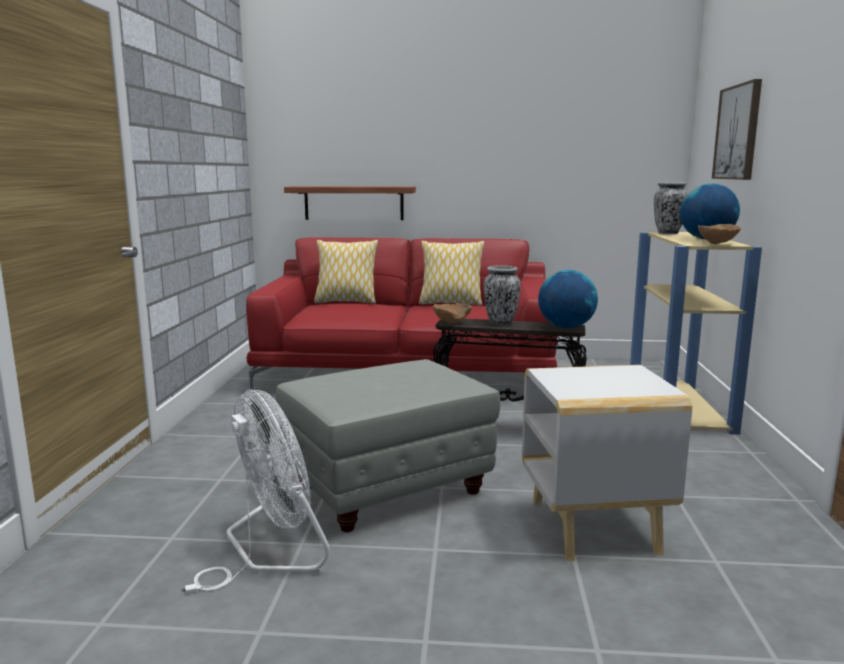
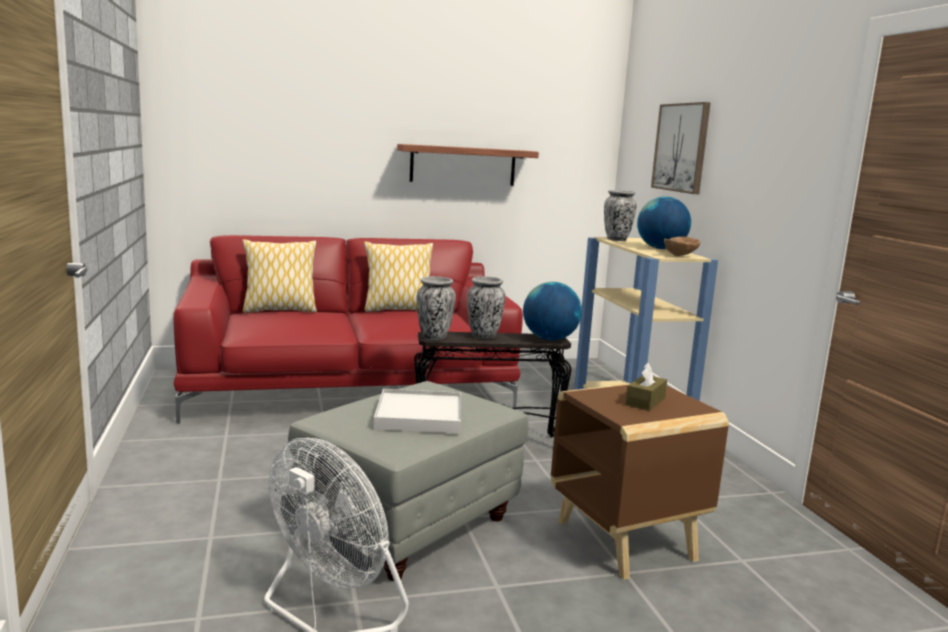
camera: 20 degrees left, 0 degrees up
(354, 203) = (274, 195): shelf -> shelf (463, 165)
(388, 384) = (419, 416): none -> white tray
(451, 322) = (434, 337): brown bowl -> vase
(594, 527) = (627, 541): white side table -> brown side table
(606, 381) = (645, 401): none -> brown tissue box

